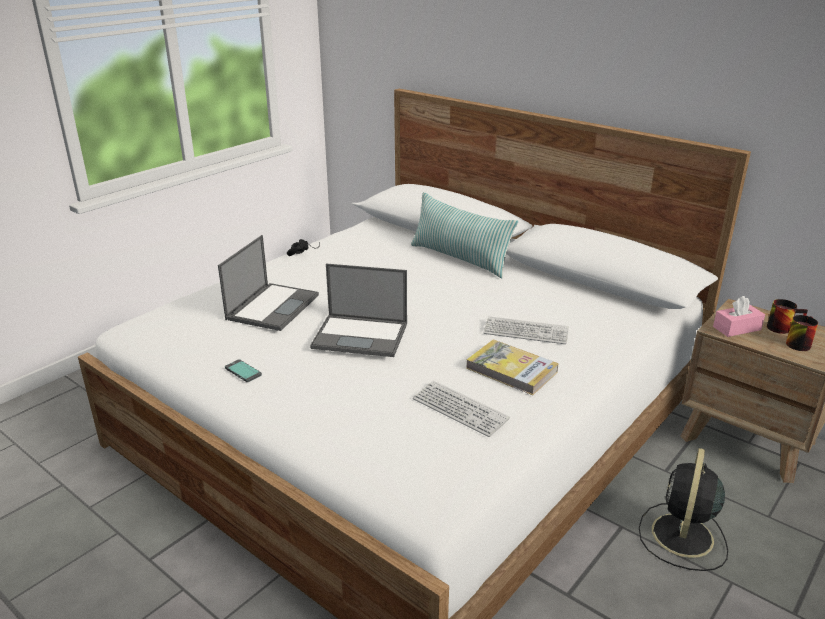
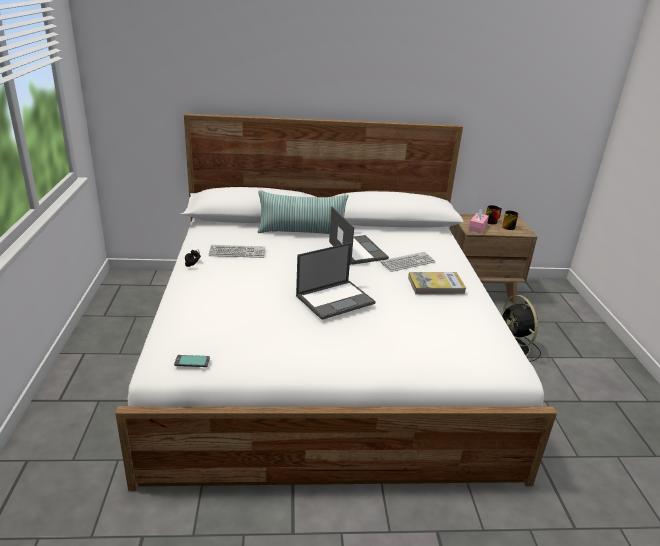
camera: 45 degrees left, 0 degrees up
(243, 371) = (306, 353): phone -> phone (192, 362)
(273, 306) = (252, 303): laptop -> laptop (357, 250)
(460, 409) = (449, 317): keyboard -> keyboard (237, 252)

